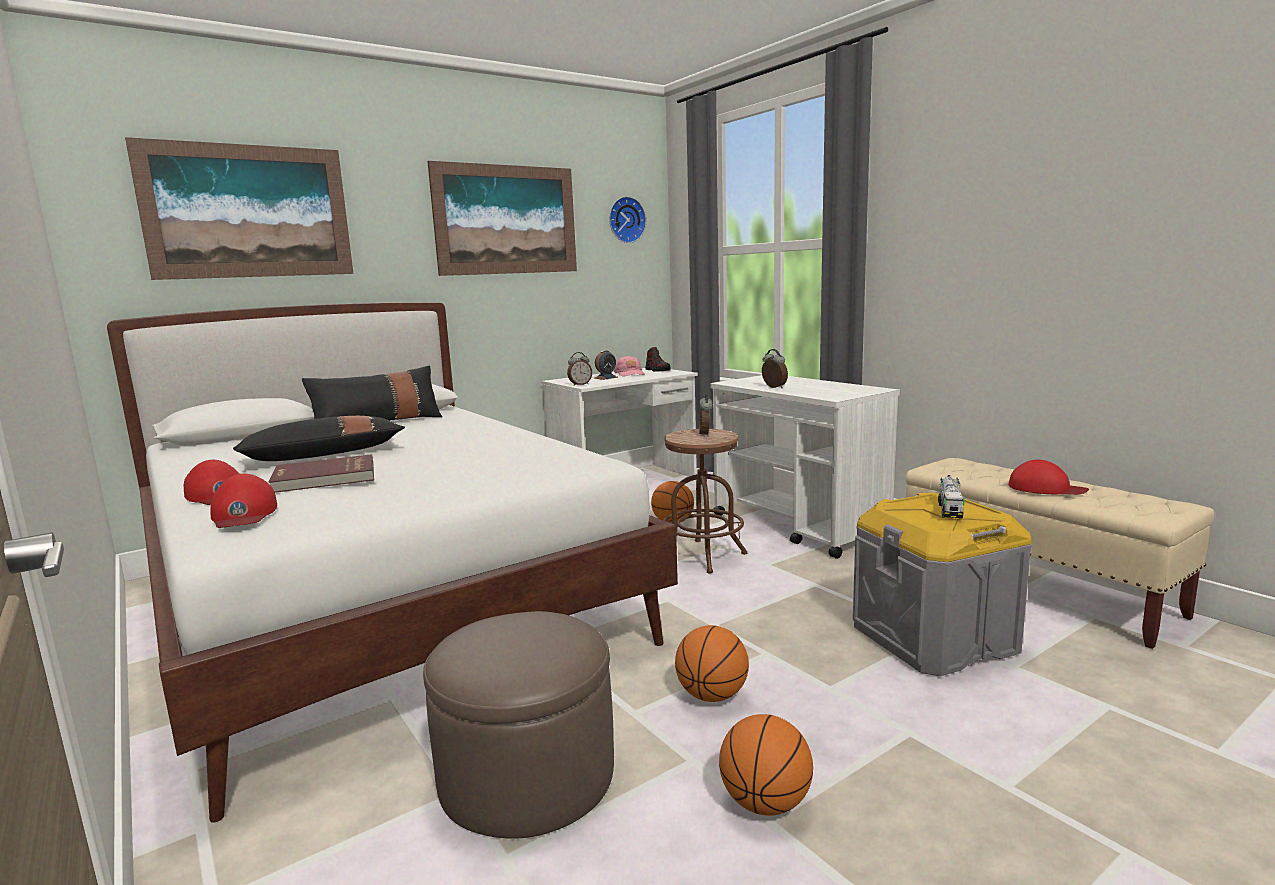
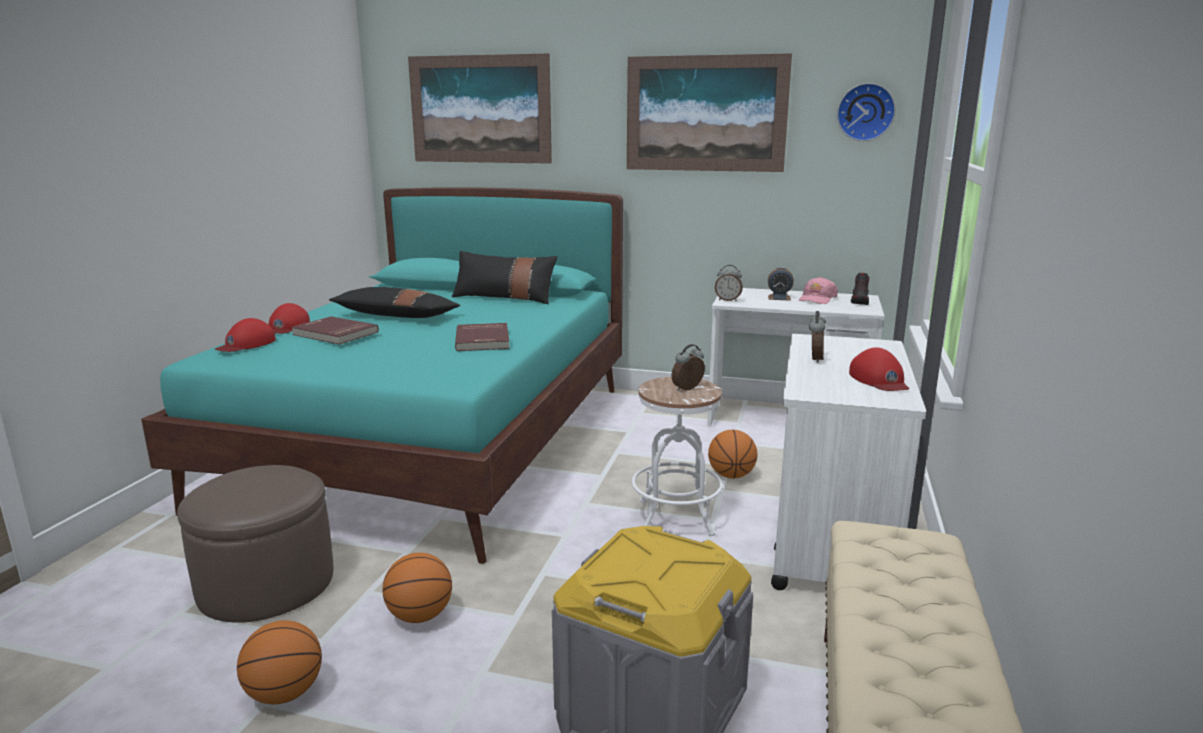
camera: 50 degrees right, 5 degrees up
(383, 604) = (436, 442): white bed -> turquoise bed
(496, 443) = (484, 340): none -> red book
(703, 556) = (675, 518): brown stool -> white stool
(950, 510) = (662, 569): toy truck -> none
(1045, 488) = (887, 624): red cap -> red cap (879, 380)

